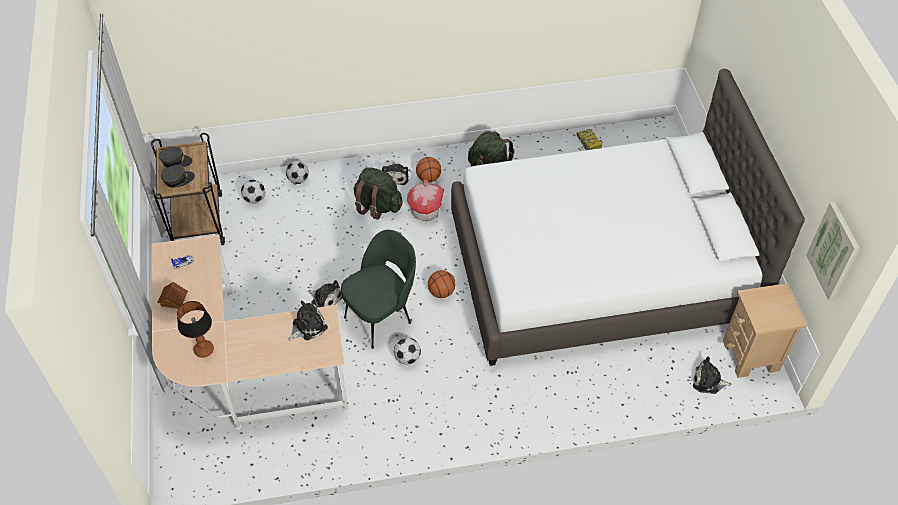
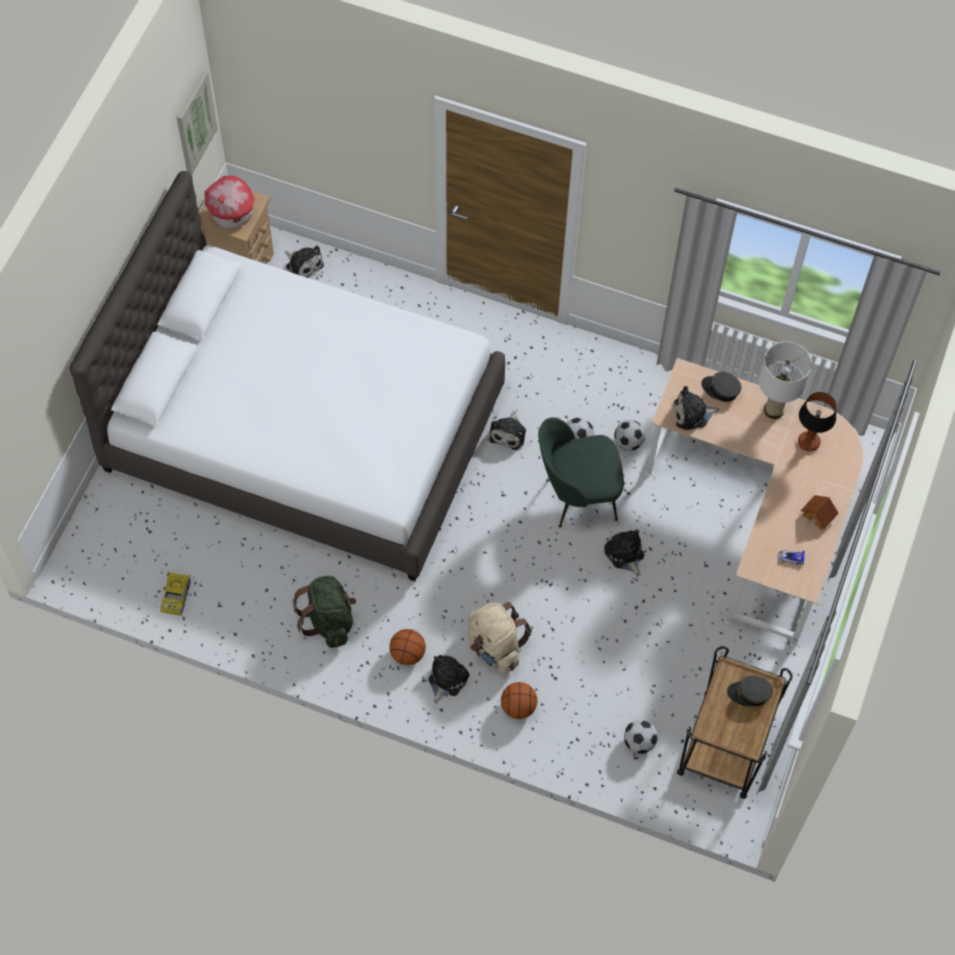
camera: 150 degrees left, 10 degrees up
(176, 161) = (741, 725): grey cap -> grey cap (720, 389)
(244, 361) = (773, 409): none -> white table lamp
(298, 180) = (569, 743): football -> football (628, 443)
(377, 206) = (495, 647): green backpack -> beige backpack
(426, 210) = (441, 609): toy house -> toy house (232, 214)
(441, 292) = (494, 494): basketball -> basketball (518, 707)
(460, 337) = (509, 433): none -> plush toy

